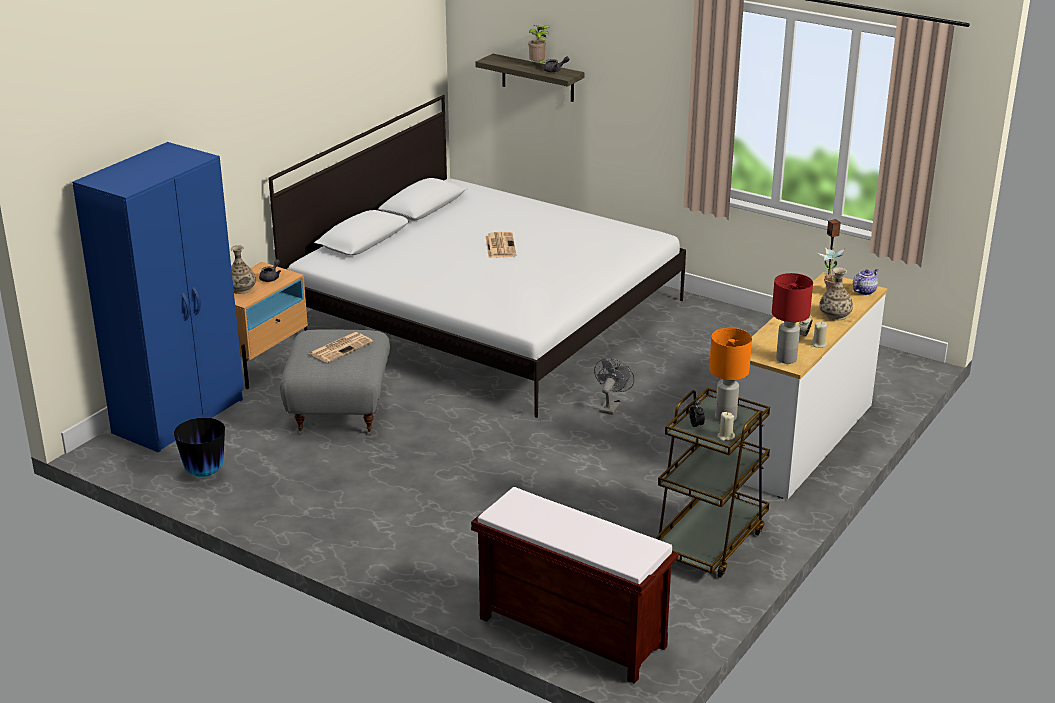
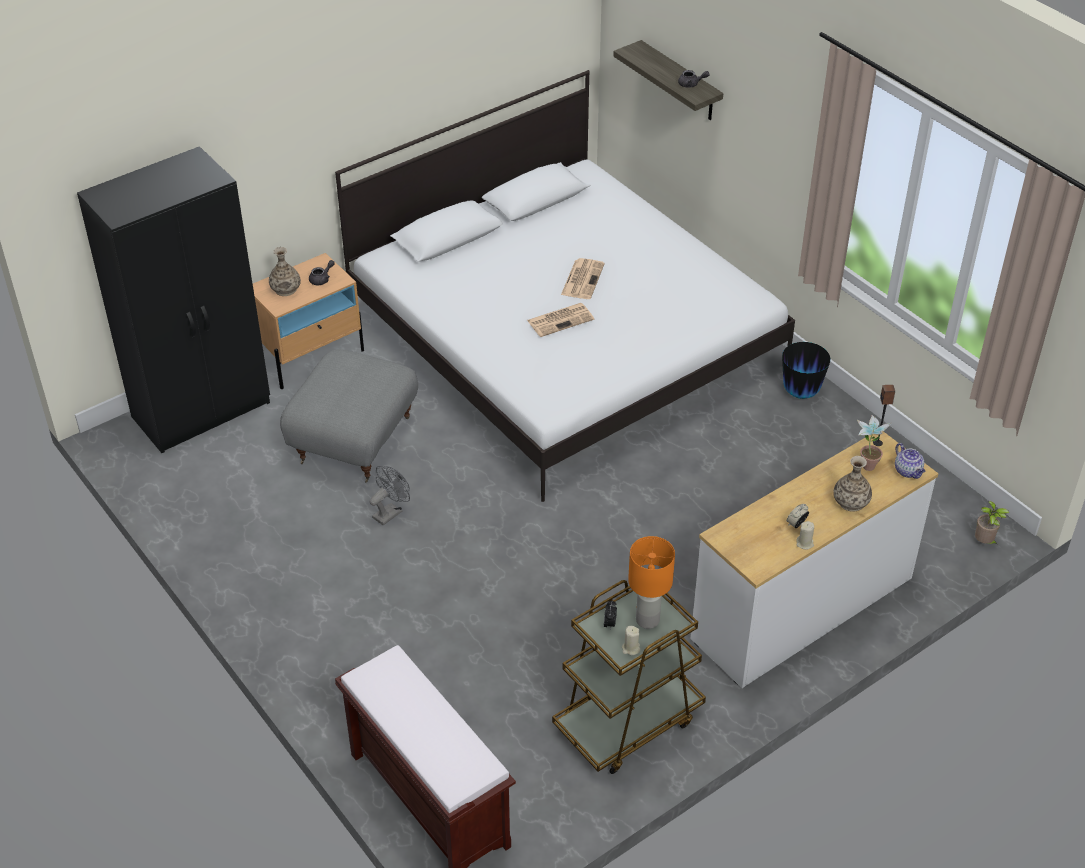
camera: 20 degrees right, 15 degrees up
(180, 416) = (203, 410): blue wardrobe -> black wardrobe
(204, 473) = (190, 491): vase -> vase (800, 392)
(341, 347) = (354, 386): newspaper -> newspaper (561, 319)
(538, 65) = (678, 71): potted plant -> potted plant (984, 542)
(611, 406) = (627, 505): grey fan -> grey fan (390, 512)
(785, 359) = (754, 557): red table lamp -> none
(864, 291) = (908, 471): teapot -> teapot turned 90 degrees clockwise

